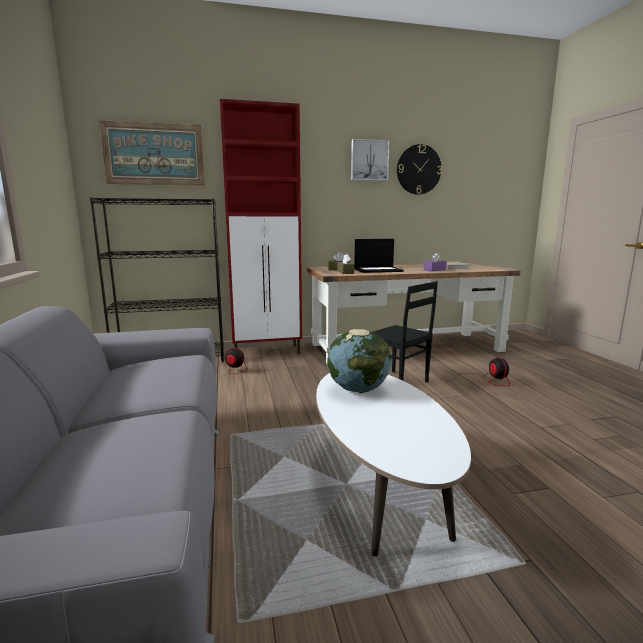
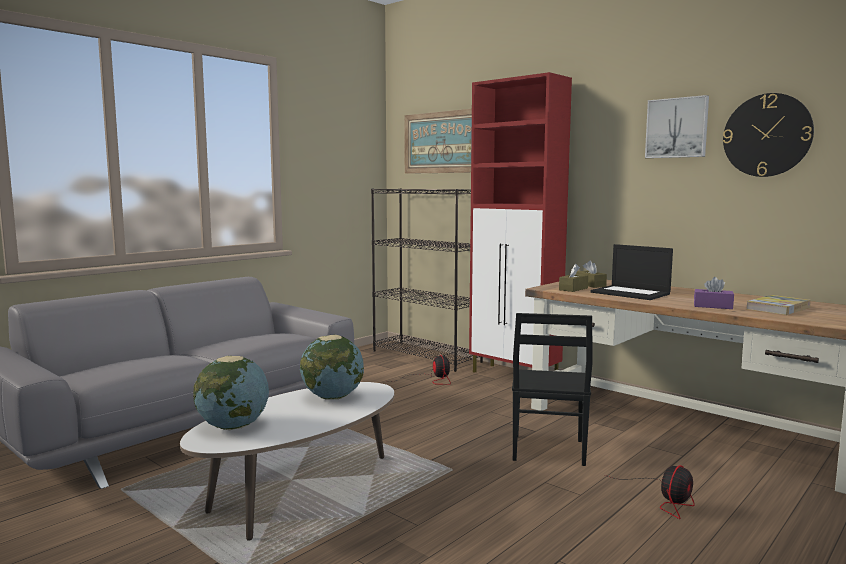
camera: 55 degrees right, 5 degrees down
(396, 444) = (233, 426): none -> globe

